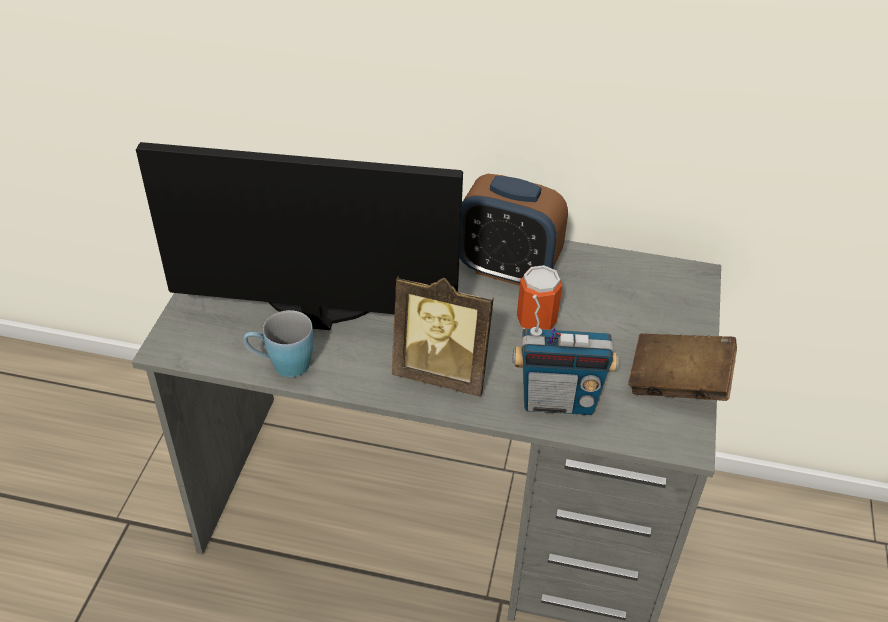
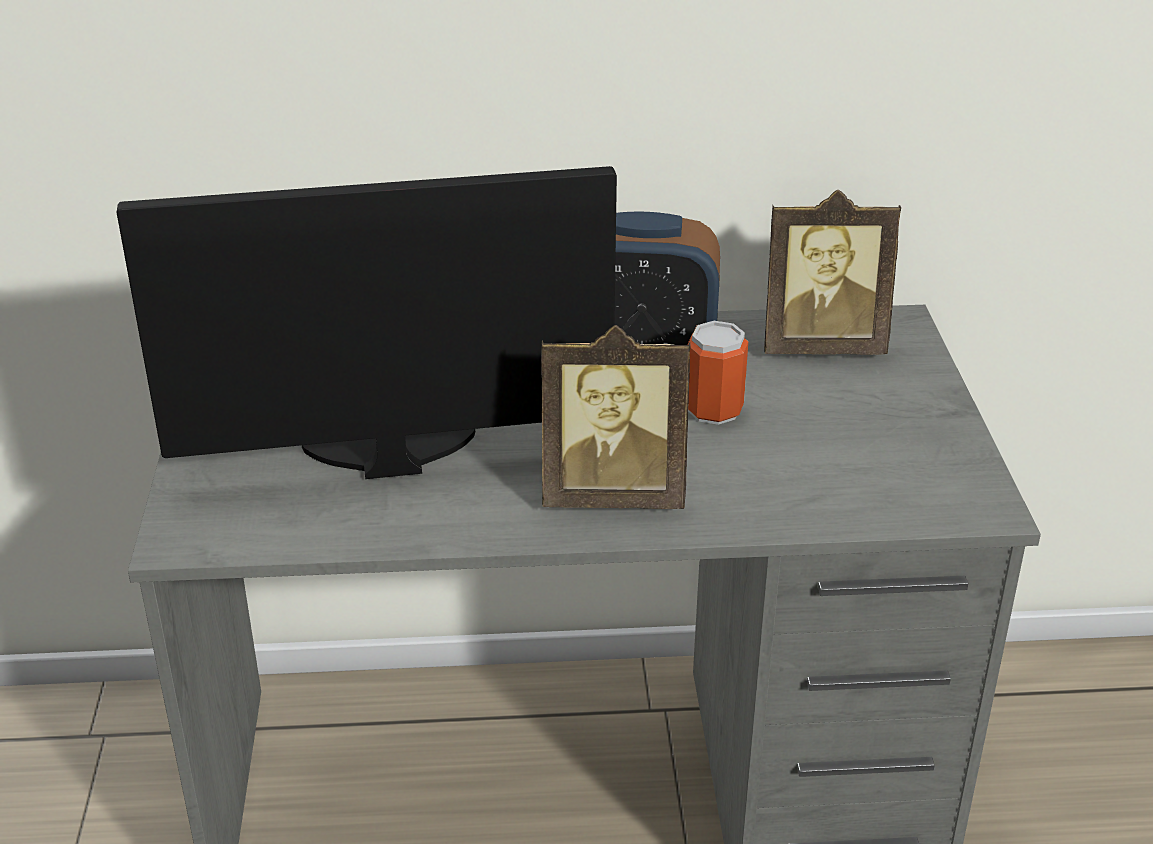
camera: 15 degrees left, 10 degrees down
(282, 365) = (370, 529): blue mug -> none
(558, 400) = (791, 495): radio -> none
(632, 284) = (821, 345): none -> picture frame
(677, 383) = (940, 445): brown book -> none

